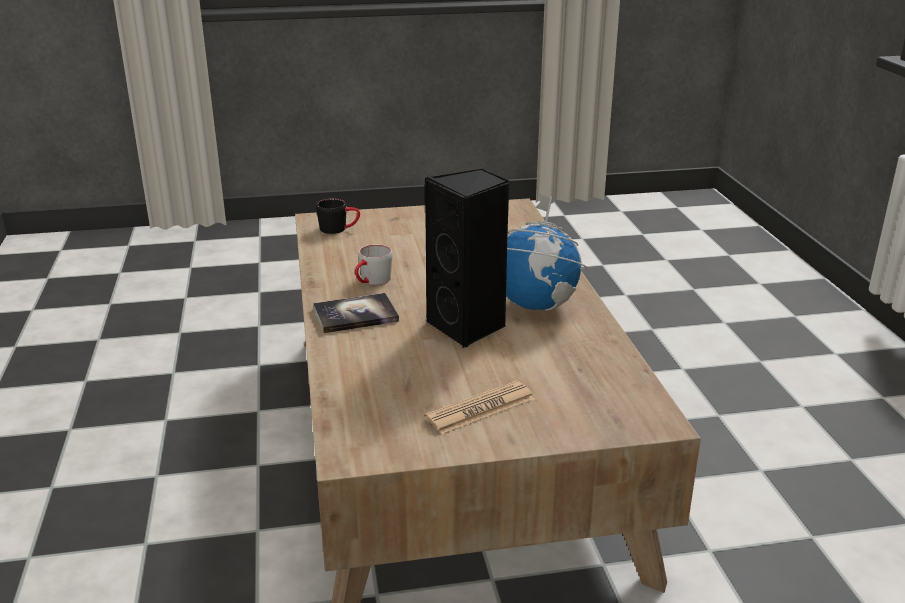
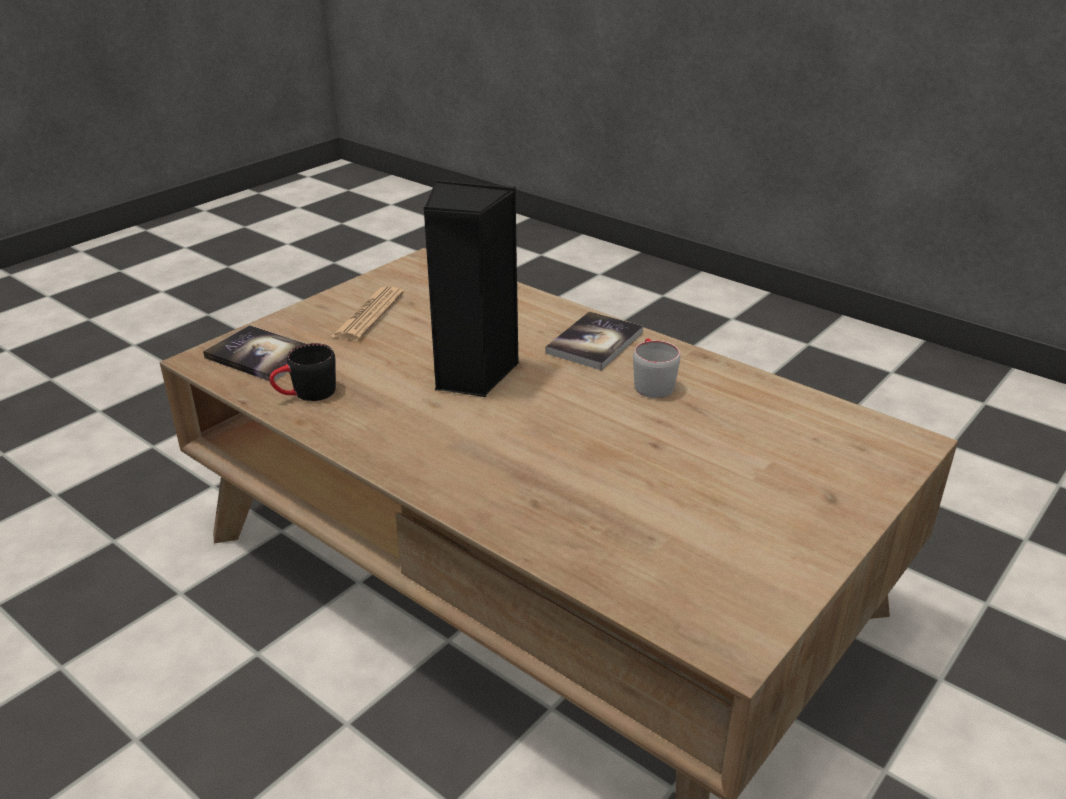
camera: 140 degrees right, 5 degrees up
(339, 229) = (846, 439): black mug -> black mug (306, 394)
(537, 304) = (433, 432): globe -> none
(607, 405) = (261, 356): none -> book

